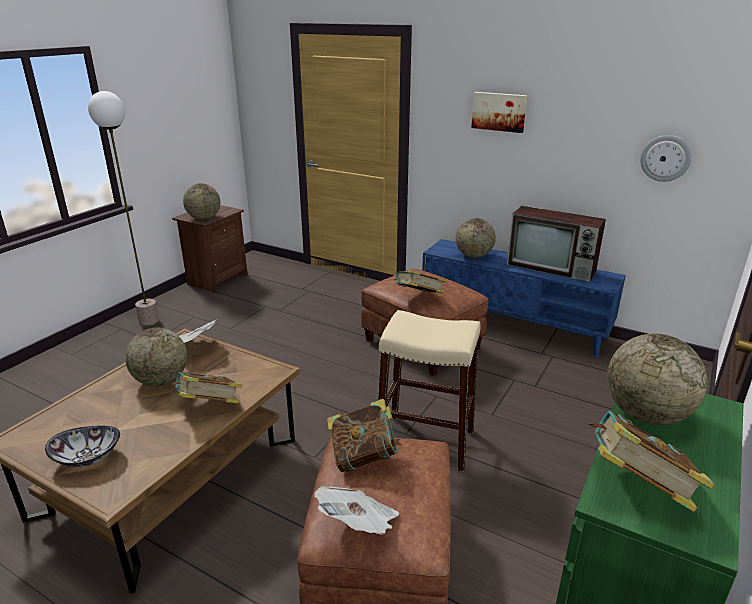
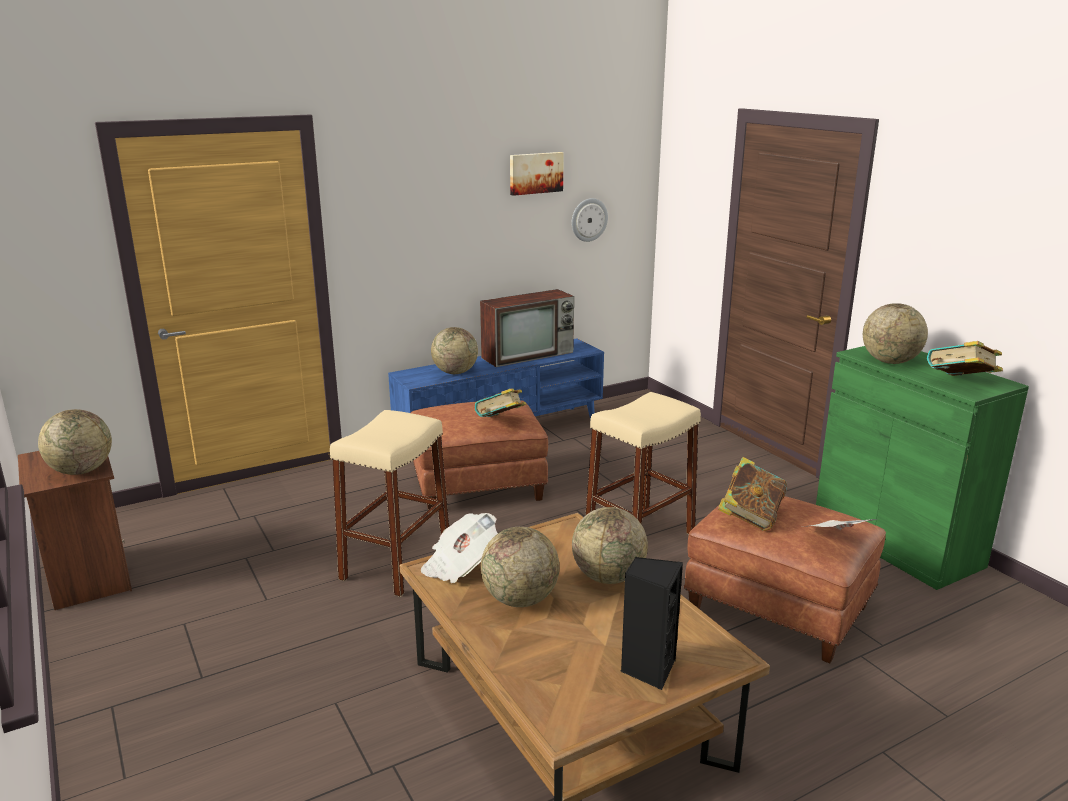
camera: 60 degrees left, 5 degrees down
(88, 457) = (647, 668): bowl -> black speaker
(149, 320) = (128, 671): floor lamp -> none
(209, 407) = (608, 577): book -> globe
(297, 351) = (396, 562): none -> beige stool
(499, 111) = (436, 204): picture -> picture (535, 173)

